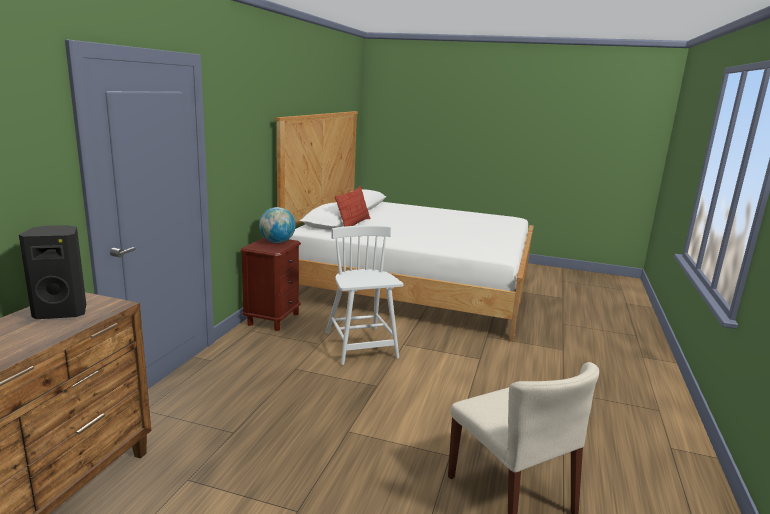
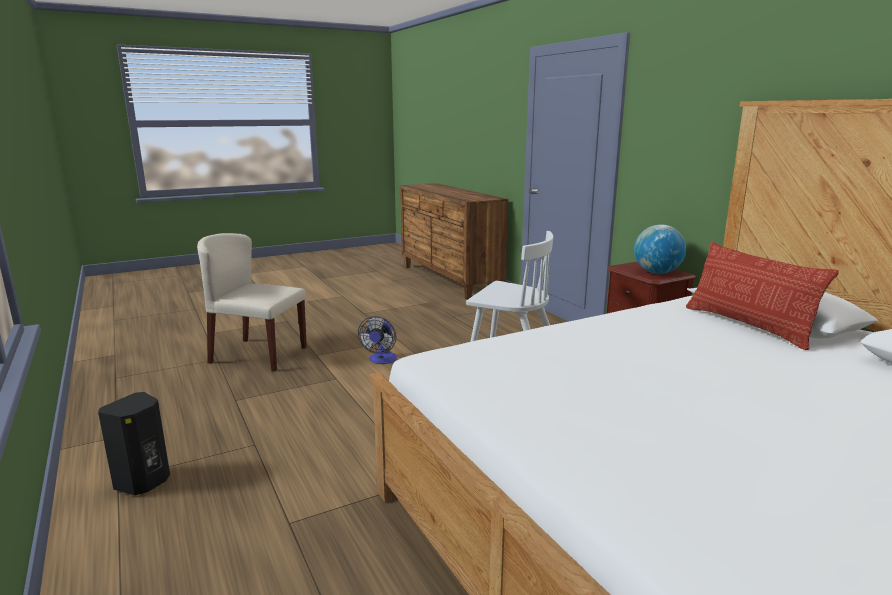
camera: 135 degrees right, 0 degrees up
(62, 312) = (475, 196): black speaker -> black speaker (144, 482)
(402, 413) = (381, 360): none -> fan

